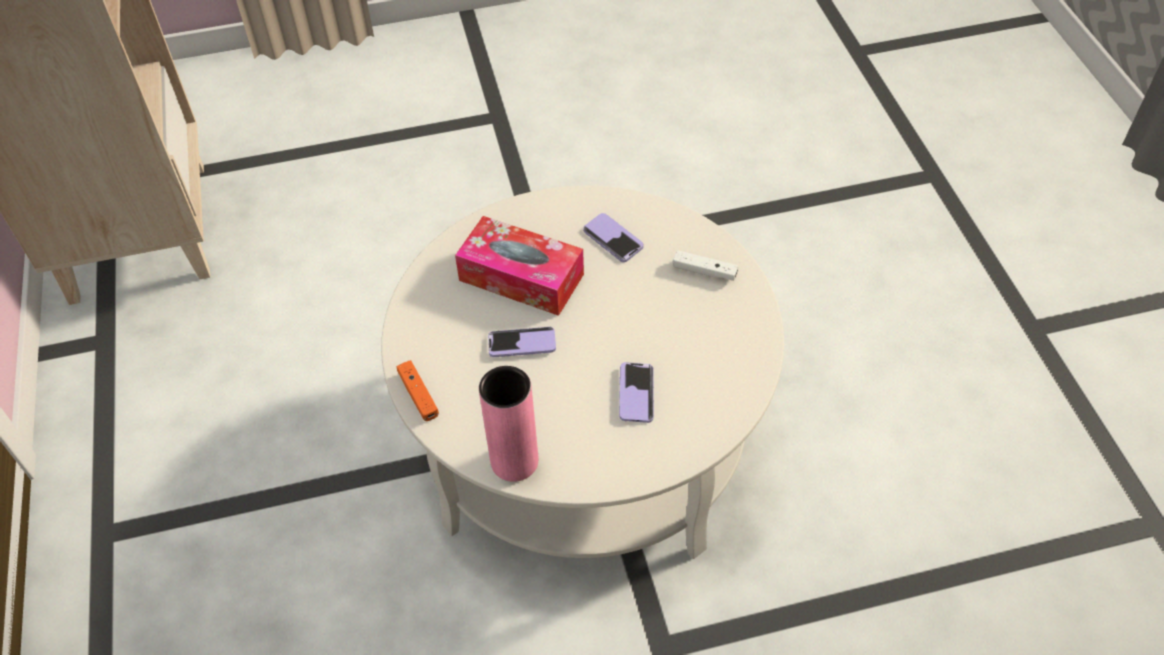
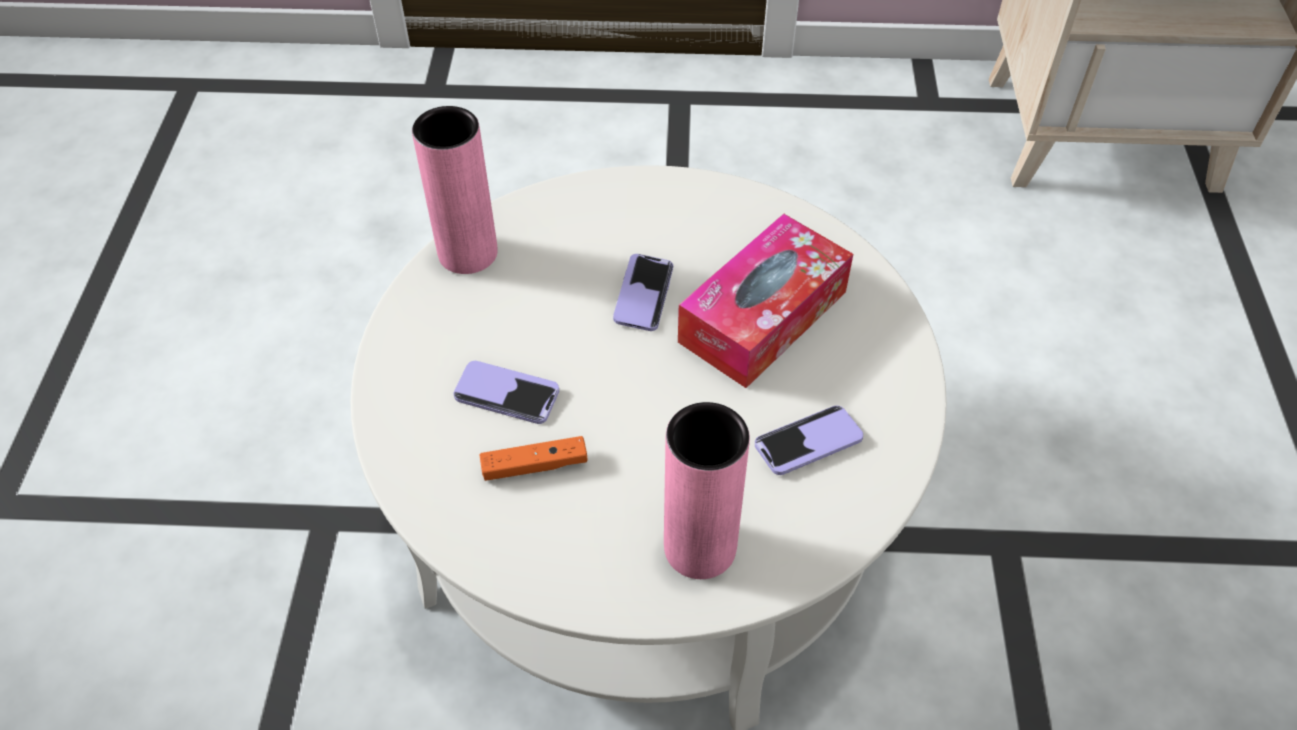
camera: 105 degrees right, 0 degrees up
(418, 395) = (604, 187): orange game controller -> orange game controller (534, 466)
(704, 271) = (700, 547): white game controller -> pink vase

